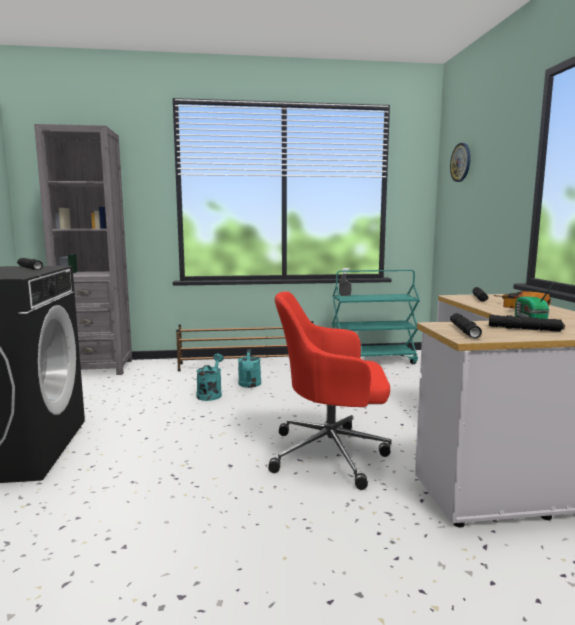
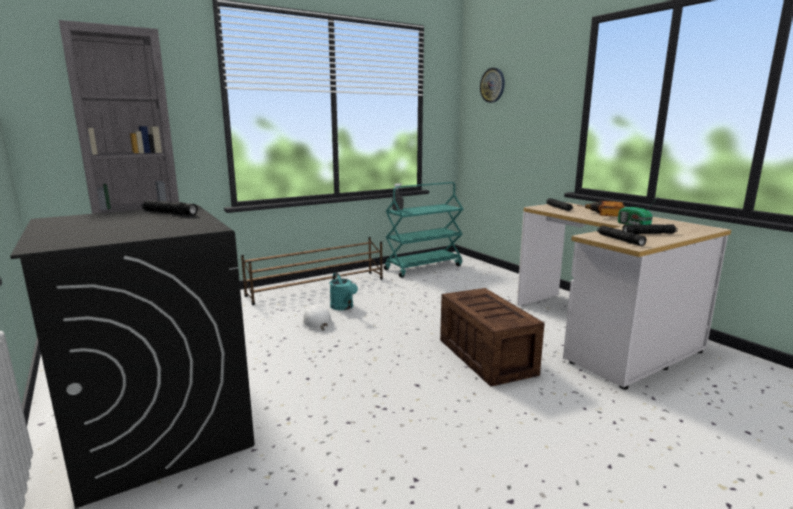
camera: 25 degrees left, 5 degrees up
(210, 394) = (316, 322): turquoise watering can -> white hard hat
(331, 454) = (485, 355): red office chair -> crate

